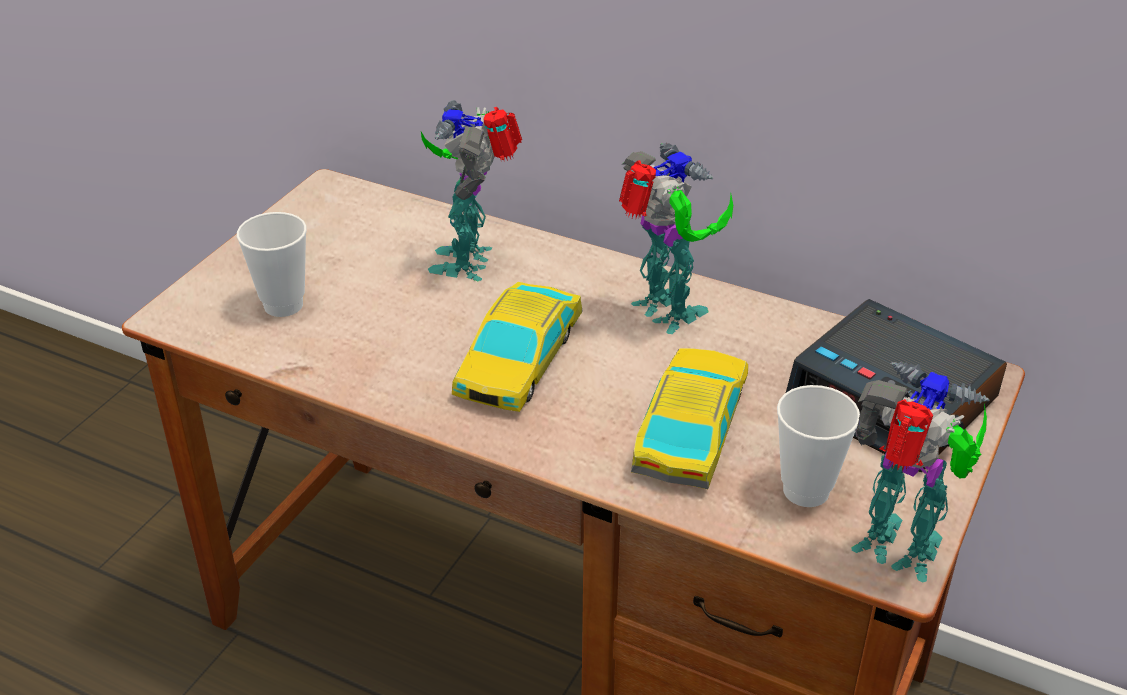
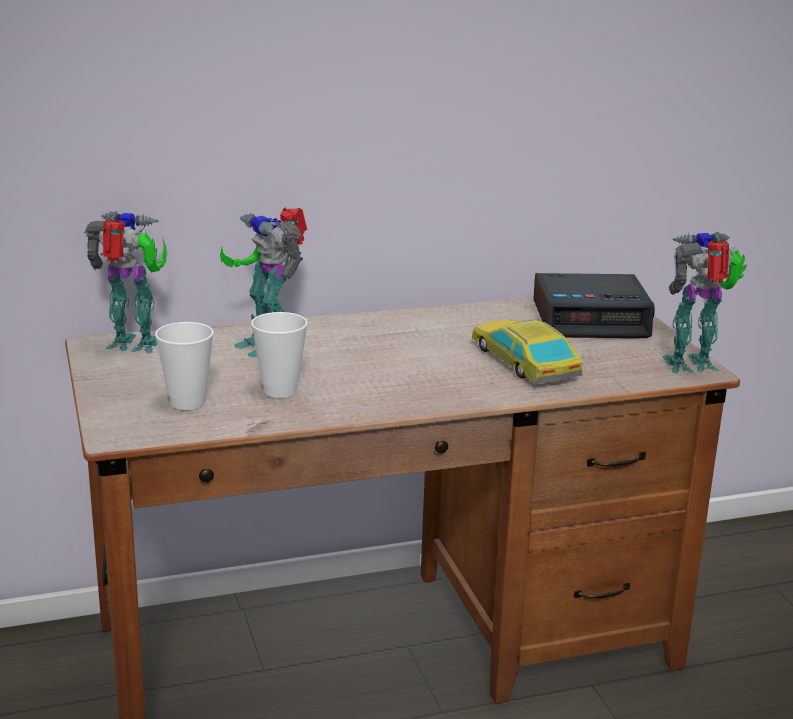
camera: 45 degrees left, 15 degrees down
(520, 358) = (384, 371): toy car -> none
(666, 314) = (424, 327): toy robot -> toy robot (135, 346)
(806, 491) = (617, 362): cup -> cup (280, 391)

